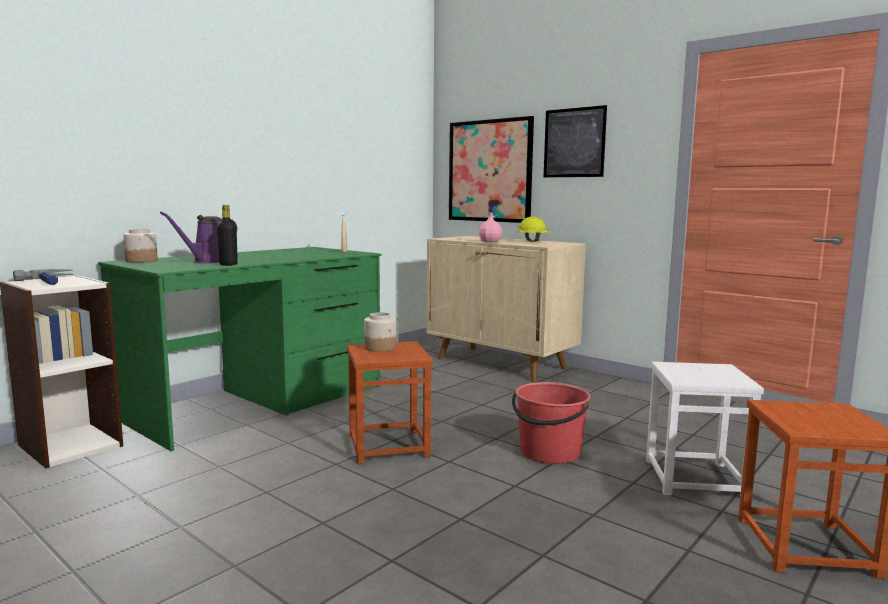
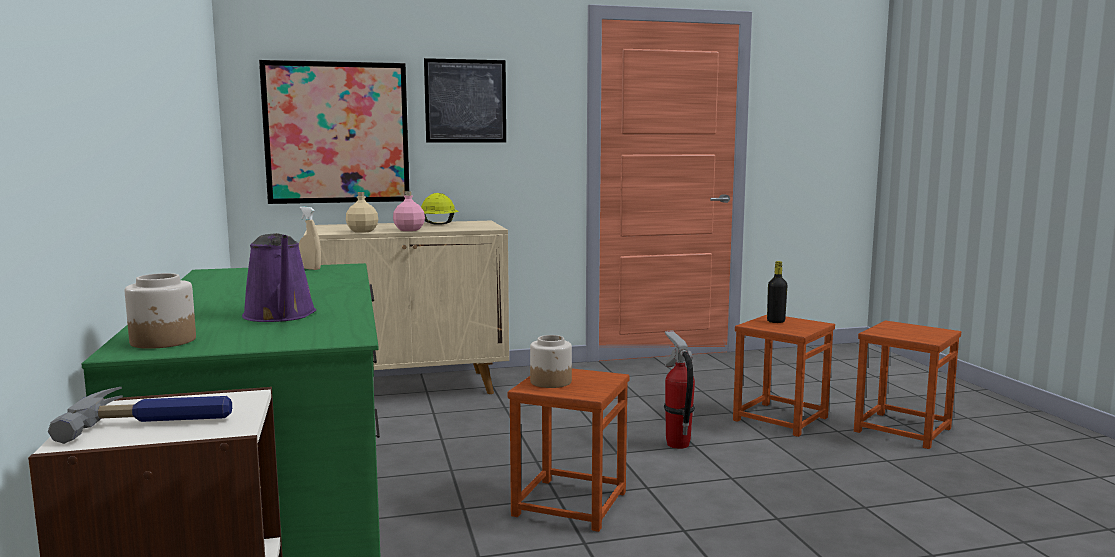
camera: 55 degrees left, 0 degrees up
(228, 265) = (350, 313): black bottle -> black bottle (775, 321)
(463, 240) = (362, 231): none -> beige bottle
(549, 452) = (677, 444): red bucket -> fire extinguisher
(694, 478) = (779, 418): white stool -> brown stool

